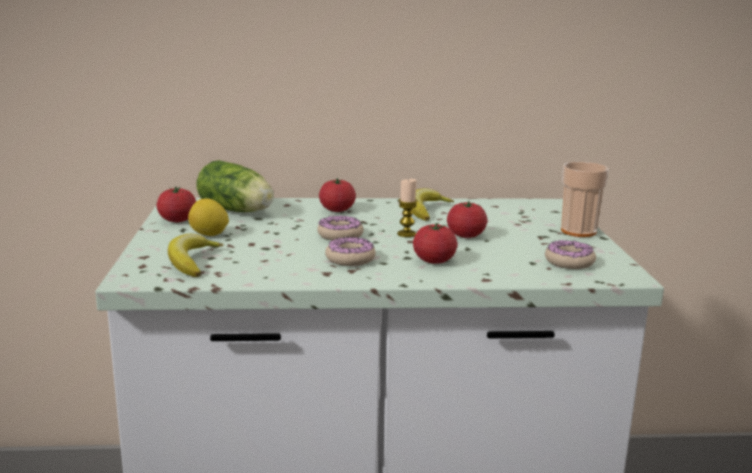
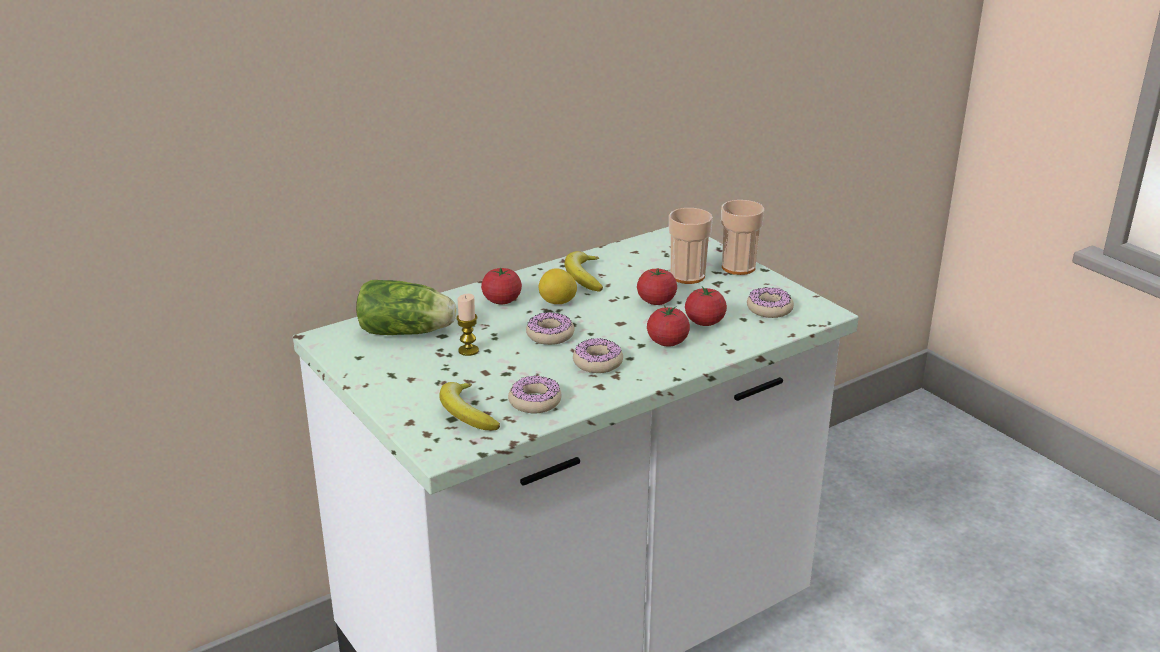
camera: 30 degrees left, 10 degrees up
(177, 220) = (366, 364): tomato -> tomato (704, 322)
(209, 235) = (429, 374): lemon -> lemon (558, 303)
(256, 269) = (535, 401): none -> donut
(406, 234) = (605, 315): candle -> candle (468, 350)
(520, 227) = (687, 276): none -> cup

